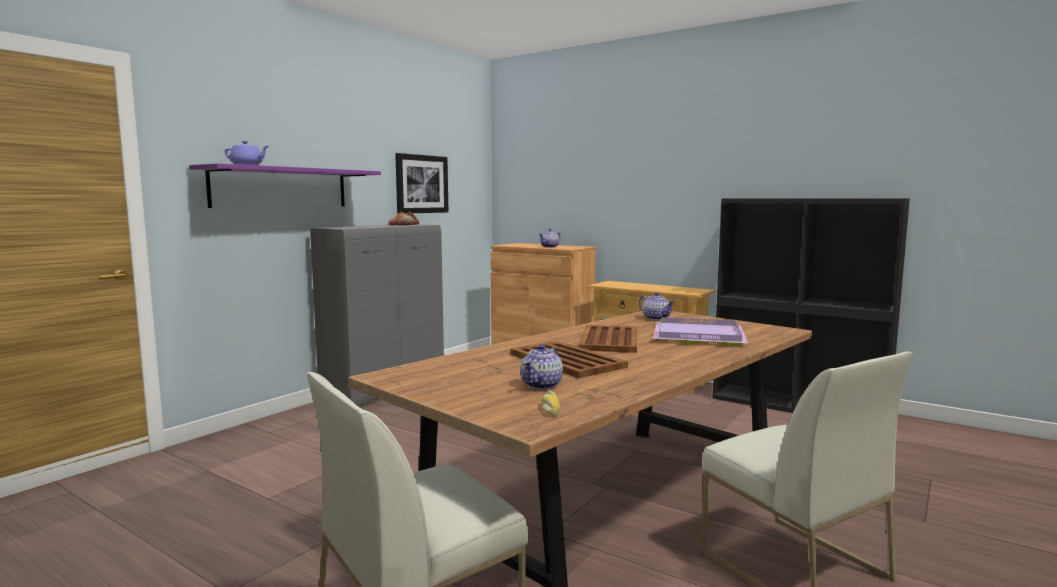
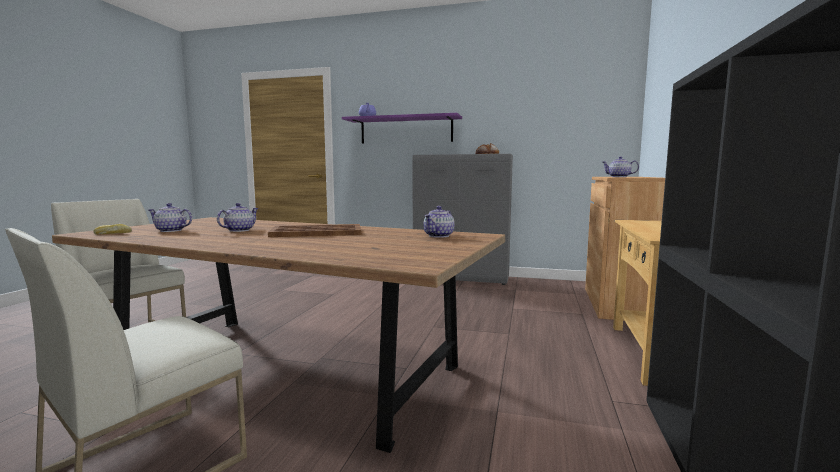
camera: 70 degrees right, 0 degrees up
(421, 184) = (534, 121): picture -> none
(567, 361) = (239, 230): brown tray -> teapot
(700, 336) = (351, 245): purple tray -> none

